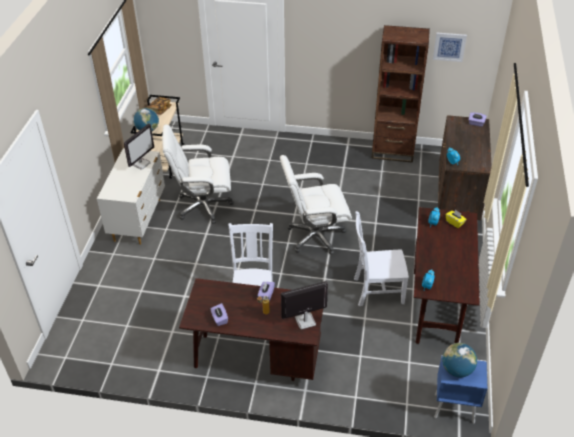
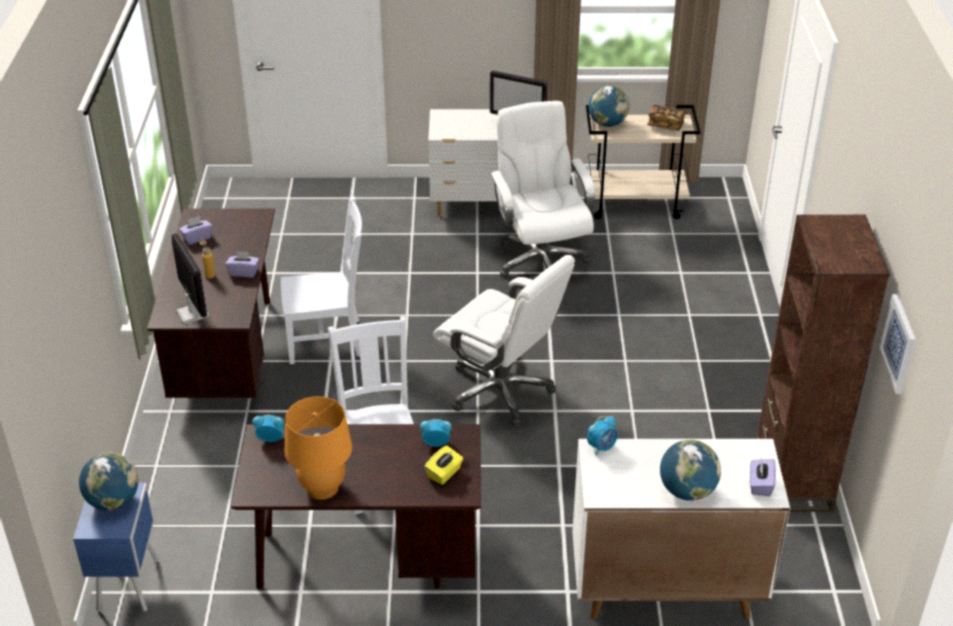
camera: 80 degrees right, 5 degrees down
(315, 236) = (501, 390): white office chair -> white office chair turned 150 degrees clockwise
(456, 201) = (664, 587): brown cabinet -> white cabinet
(465, 267) = (322, 487): none -> orange table lamp
(480, 143) = (687, 491): none -> globe

